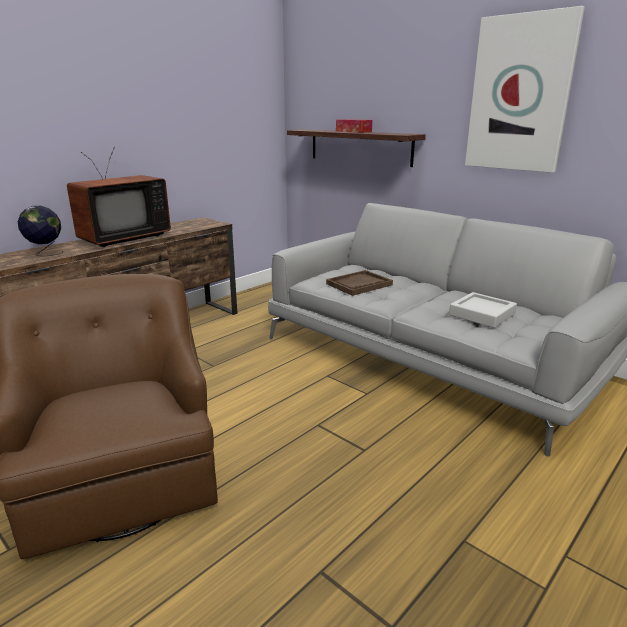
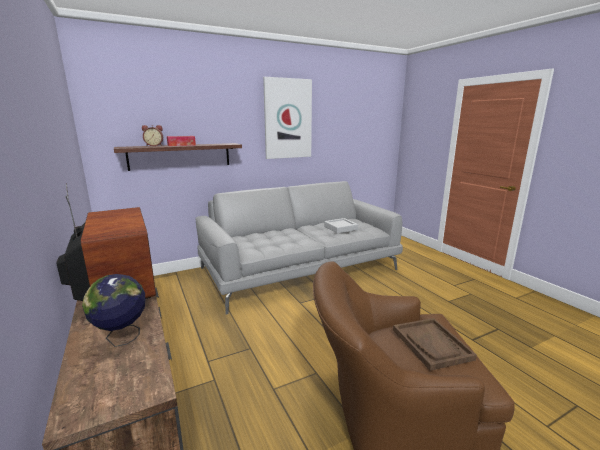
camera: 70 degrees left, 5 degrees down
(331, 130) = (154, 146): none -> alarm clock
(359, 284) = (274, 242): brown tray -> brown tray (431, 344)

